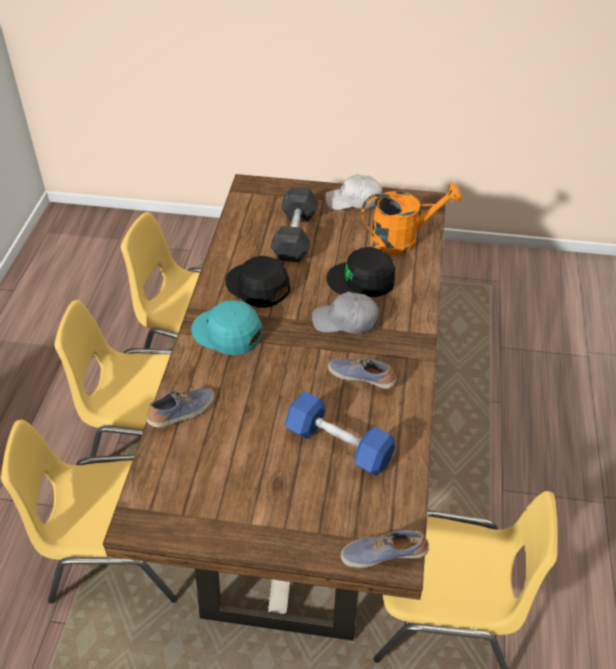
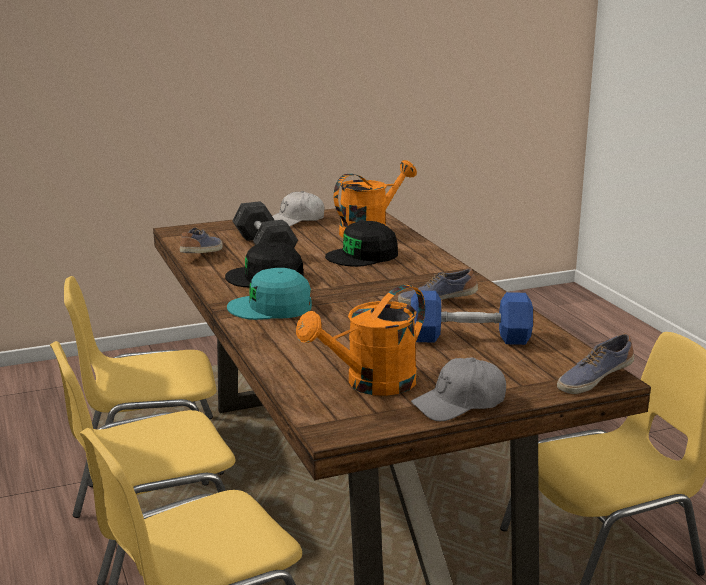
camera: 30 degrees left, 25 degrees down
(183, 413) = (290, 359): shoe -> shoe (203, 254)
(209, 476) = (371, 385): none -> orange watering can
(345, 321) = (379, 278): grey cap -> grey cap (460, 404)

